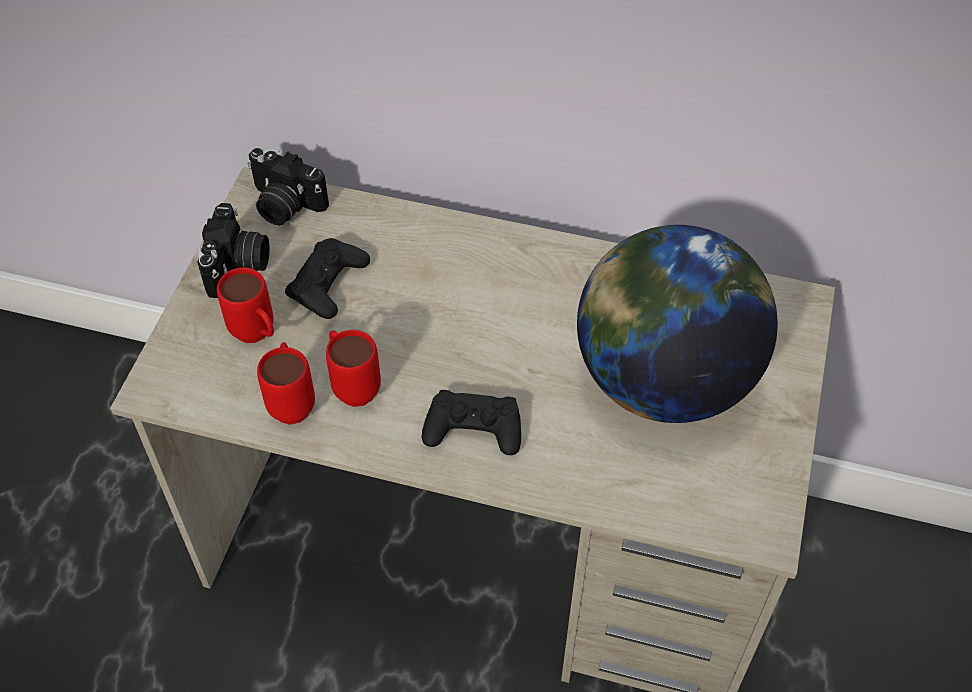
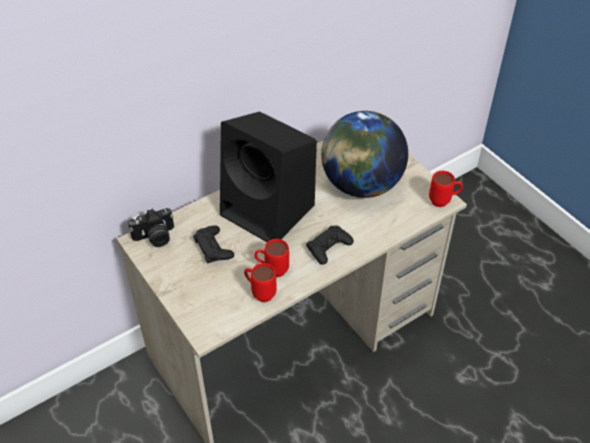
camera: 50 degrees left, 5 degrees down
(238, 266) = (171, 271): camera -> none
(257, 336) = (215, 285): red mug -> red mug (443, 201)
(473, 299) = (270, 211): none -> black speaker

